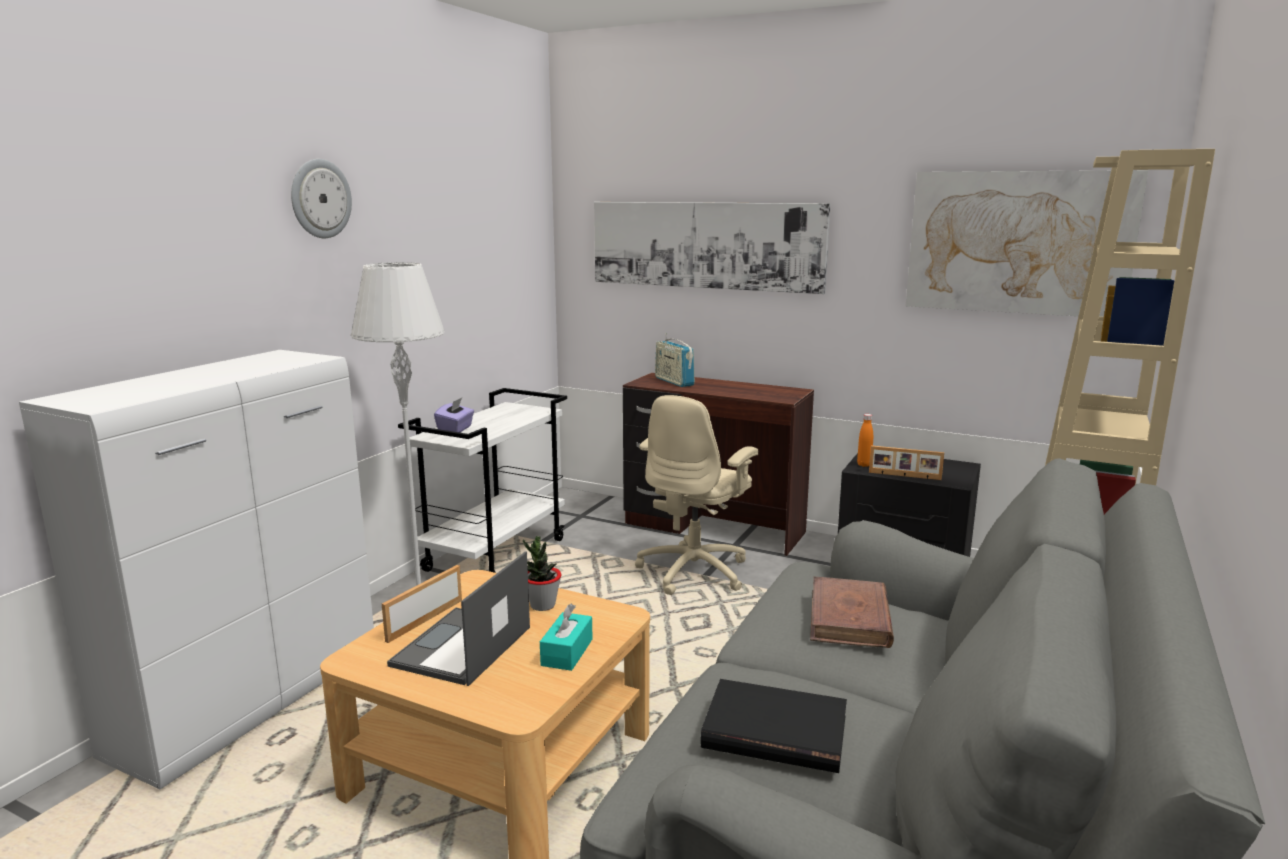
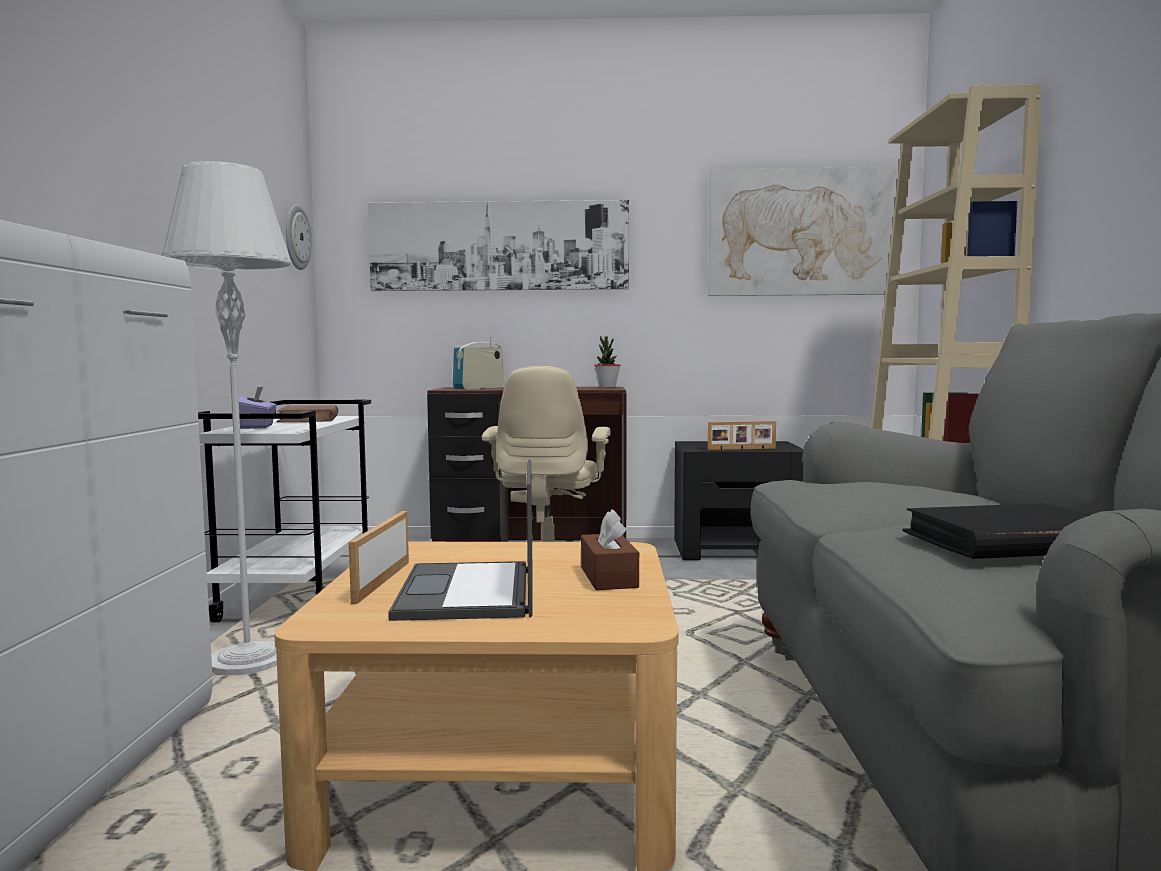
camera: 25 degrees left, 10 degrees down
(320, 199) = (103, 84): wall clock -> wall clock (296, 237)
(542, 605) = (518, 553): potted plant -> potted plant (607, 387)
(567, 652) = (608, 577): turquoise tissue box -> brown tissue box
(674, 381) = (479, 388): radio -> radio turned 90 degrees clockwise
(849, 618) = (906, 485): brown book -> brown book (309, 419)
(864, 465) = (696, 447): orange bottle -> none

